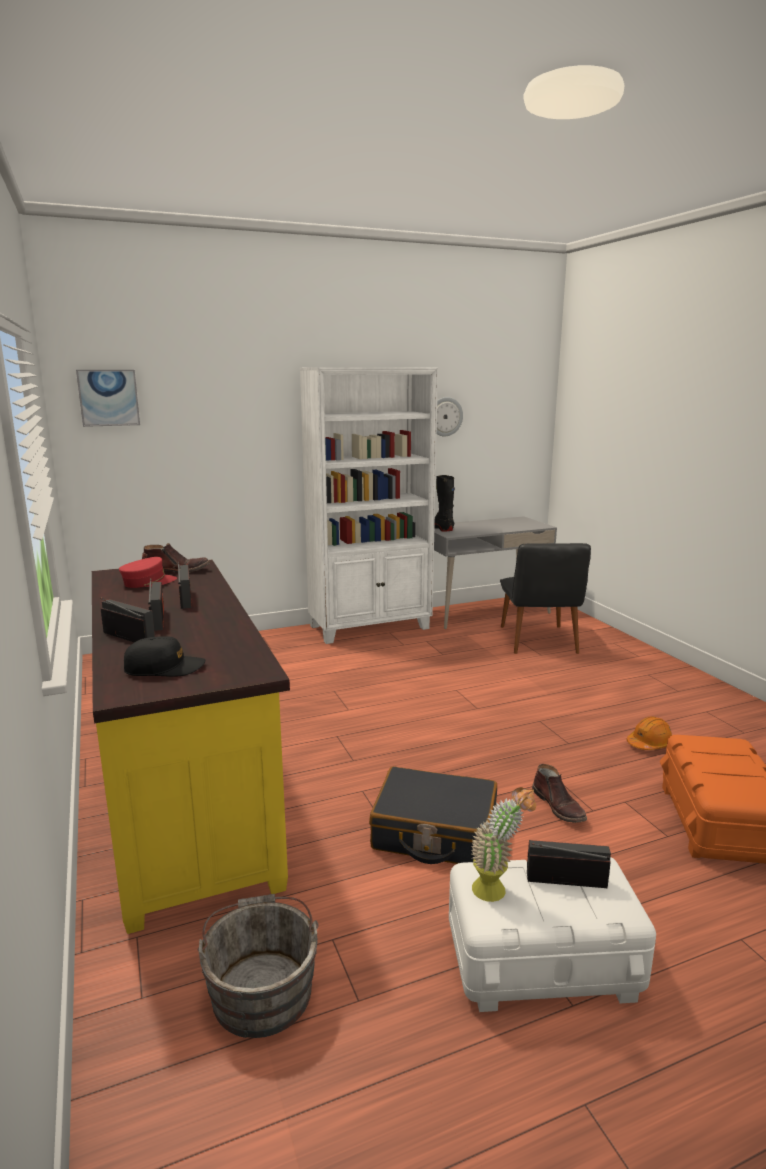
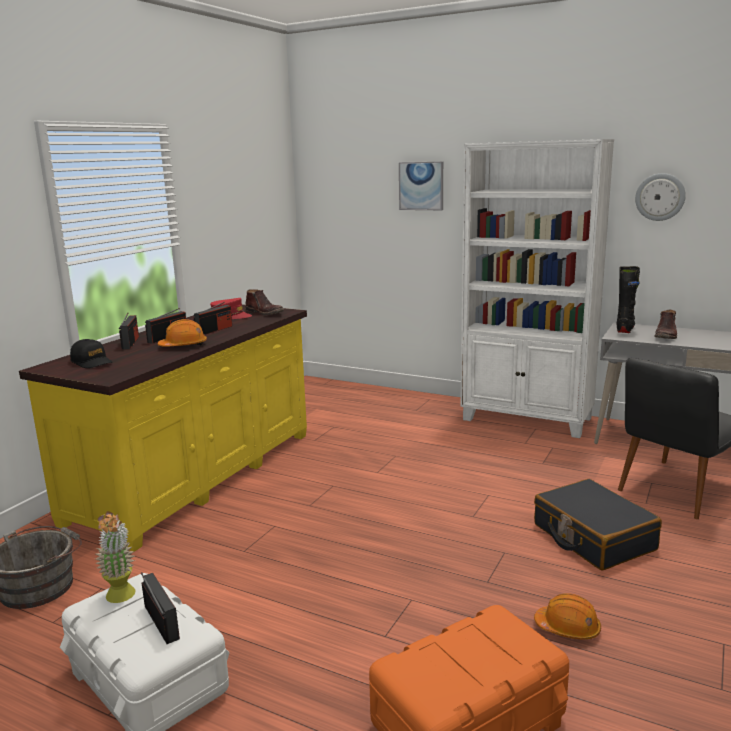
camera: 50 degrees right, 0 degrees up
(108, 398) = (332, 173): picture -> picture (421, 186)
(212, 621) = (183, 346): none -> orange hard hat
(434, 832) = (256, 575): black suitcase -> black suitcase (593, 537)
(559, 806) = (367, 616): brown boot -> brown boot (666, 335)

